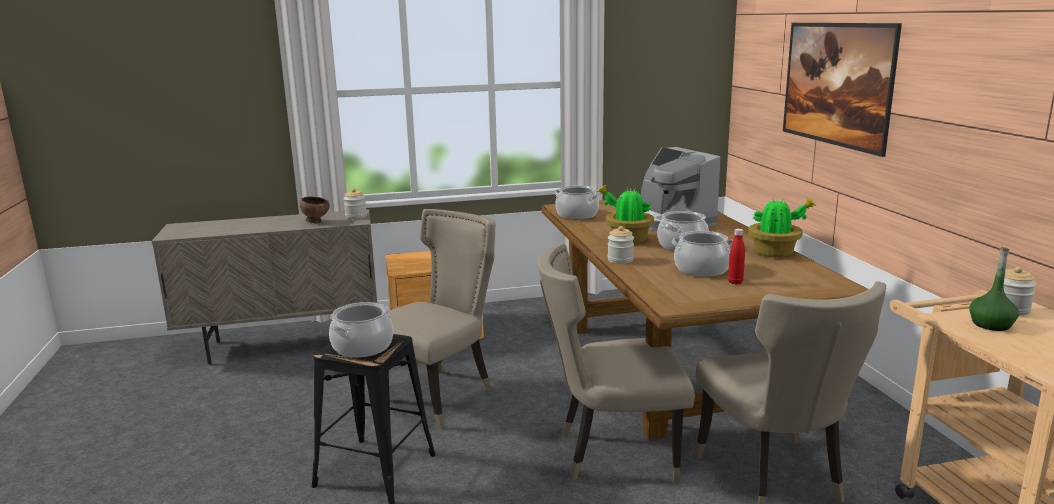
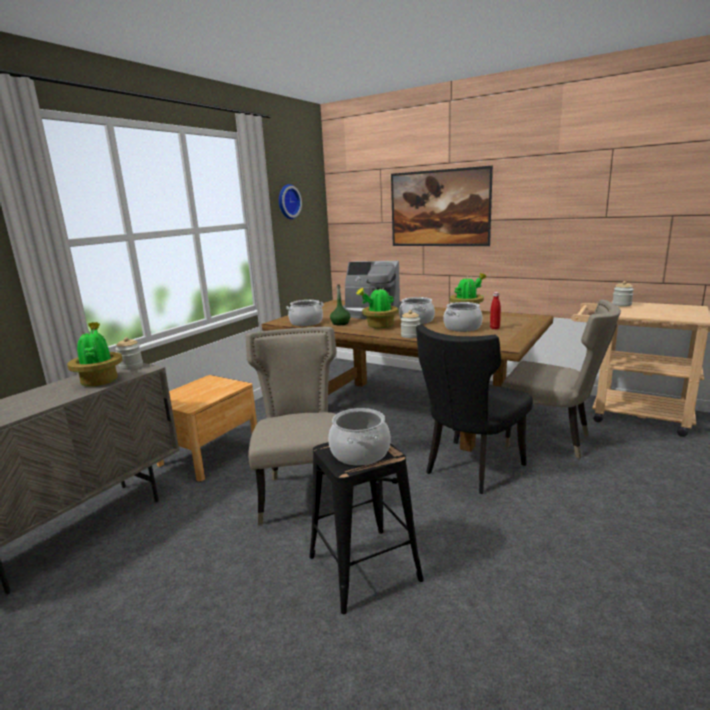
camera: 45 degrees left, 0 degrees up
(316, 222) = (100, 381): brown bowl -> potted plant
(612, 453) = (469, 468): beige chair -> black chair
(648, 55) = (287, 202): none -> wall clock
(991, 324) = (633, 311): green bottle -> green bottle (340, 323)

